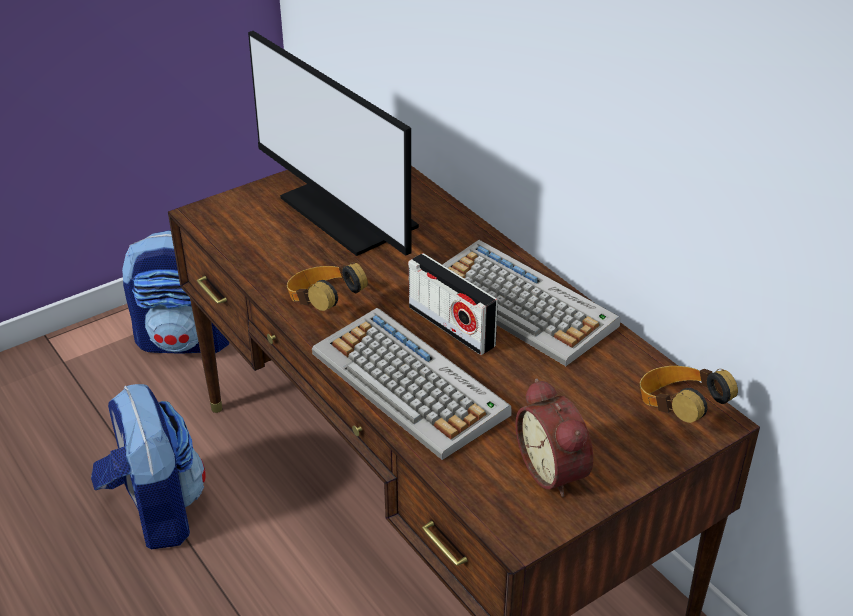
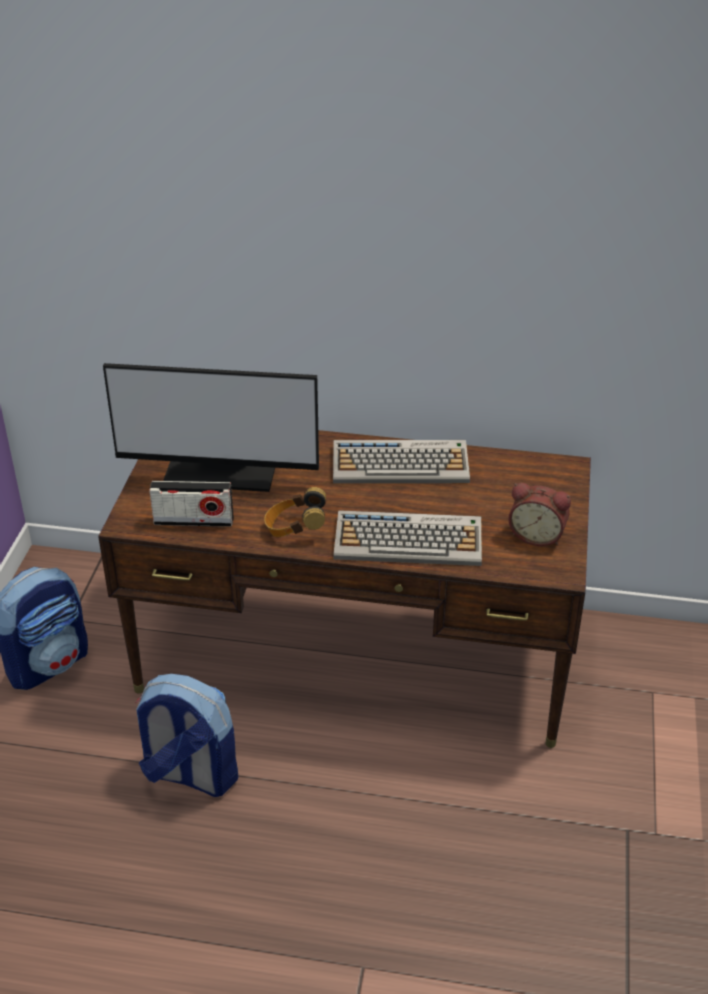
camera: 45 degrees left, 0 degrees up
(451, 327) = (383, 498): radio -> radio (193, 521)
(678, 409) = (548, 471): headphones -> none

